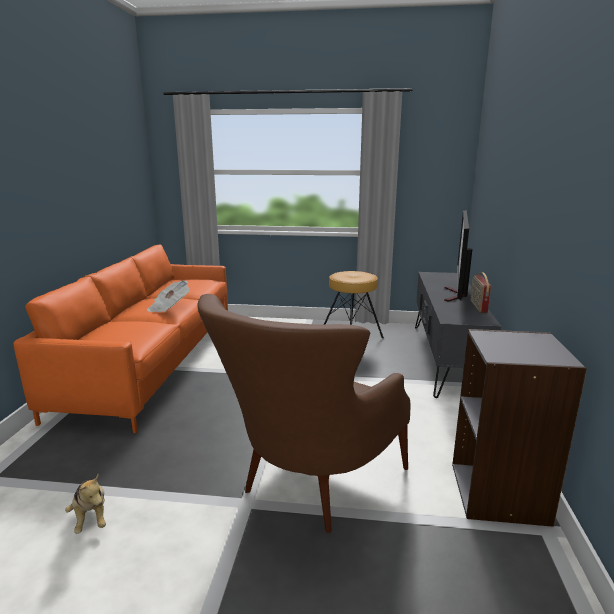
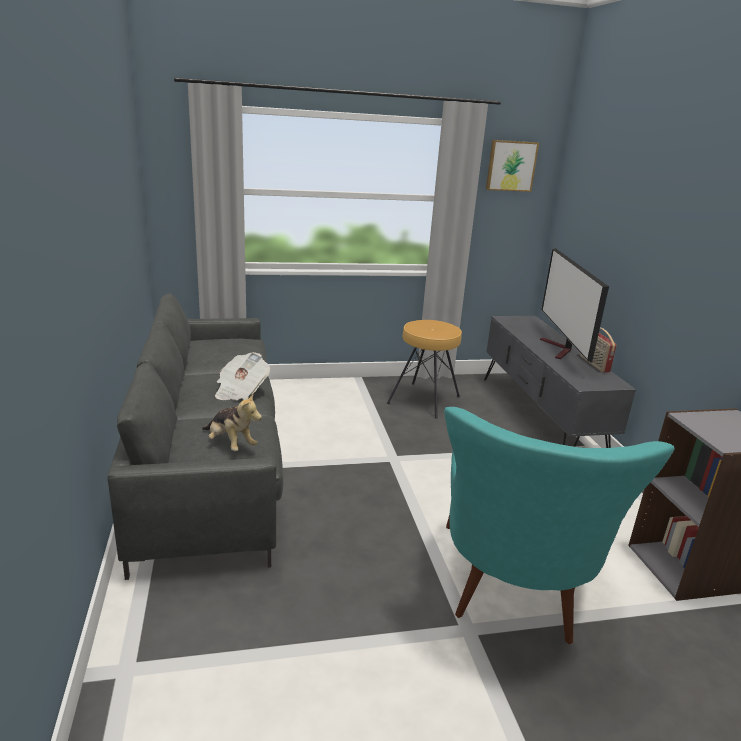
camera: 20 degrees left, 5 degrees up
(91, 518) = (311, 687): plush toy -> plush toy (230, 444)
(155, 362) = (211, 462): orange sofa -> grey sofa
(307, 487) = (514, 597): brown armchair -> turquoise armchair
(430, 143) = (510, 166): none -> picture

